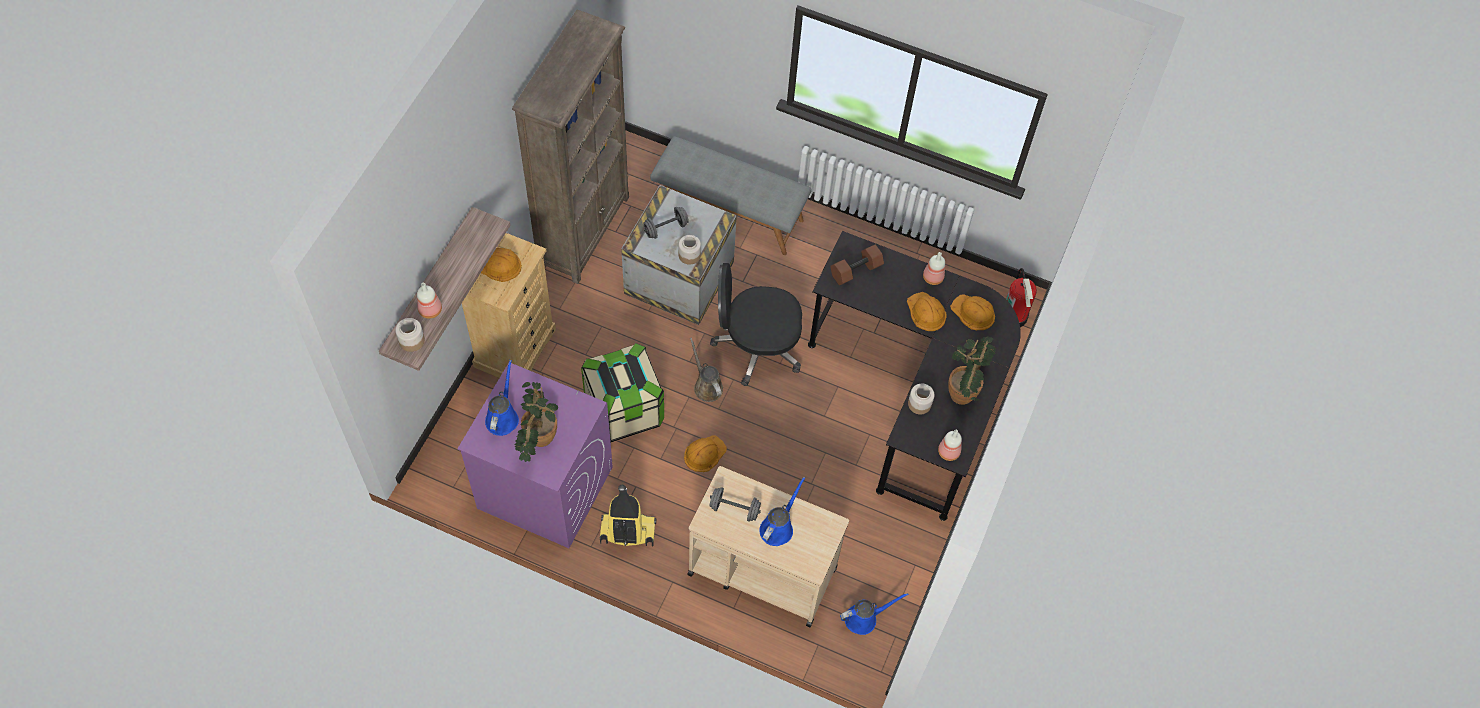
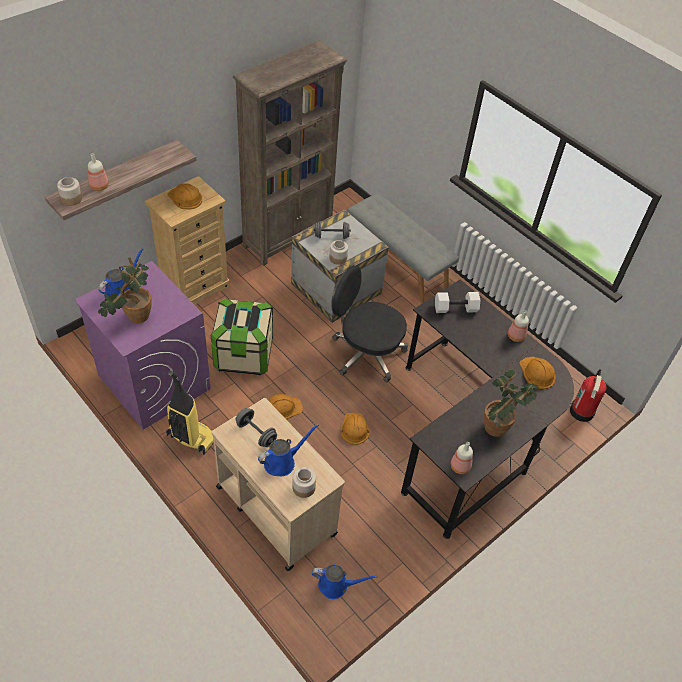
camera: 25 degrees right, 10 degrees down
(706, 386) = (313, 364): brown watering can -> none
(856, 271) = (455, 309): brown dumbbell -> white dumbbell
(919, 404) = (455, 420): jar -> jar (304, 487)
(926, 312) = (497, 357): orange hard hat -> orange hard hat (354, 429)

